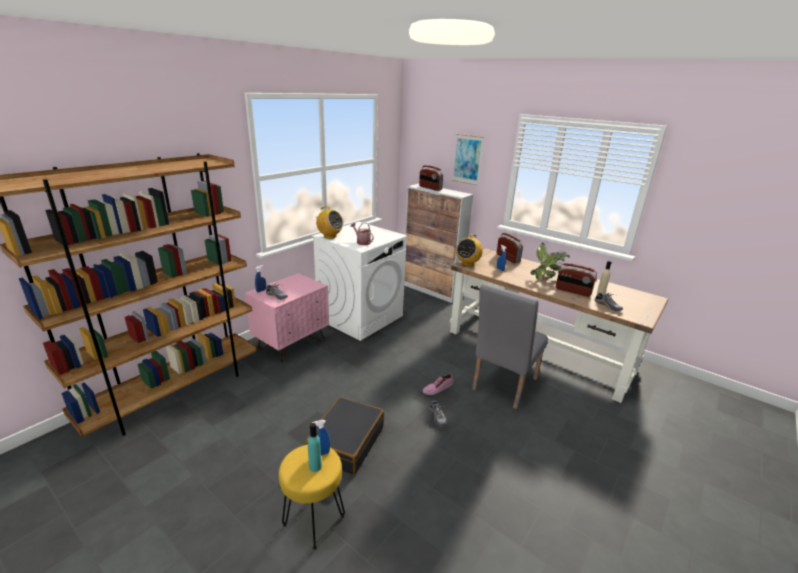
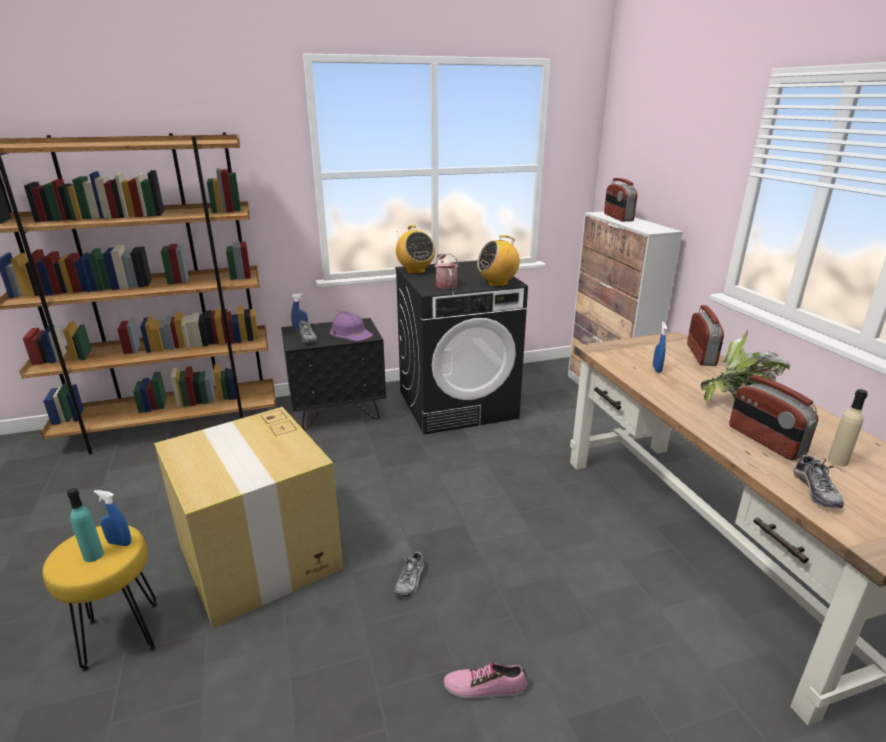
camera: 35 degrees right, 0 degrees up
(291, 344) = (338, 412): pink nightstand -> black nightstand
(300, 285) = (350, 332): none -> purple hard hat
(346, 442) = (260, 558): black suitcase -> cardboard box
(360, 317) = (457, 404): white washing machine -> black washing machine
(437, 388) = (458, 538): shoe -> shoe (485, 686)
(467, 159) = (682, 167): picture -> none
(467, 263) = (607, 348): radio -> radio (497, 283)
(502, 386) = (567, 580): grey chair -> none

